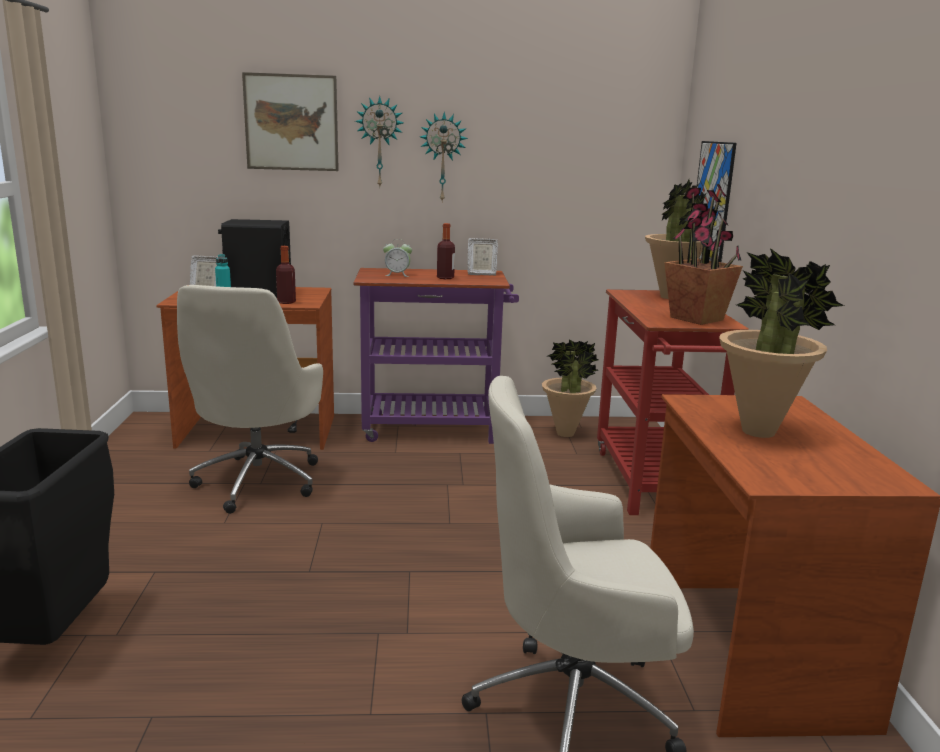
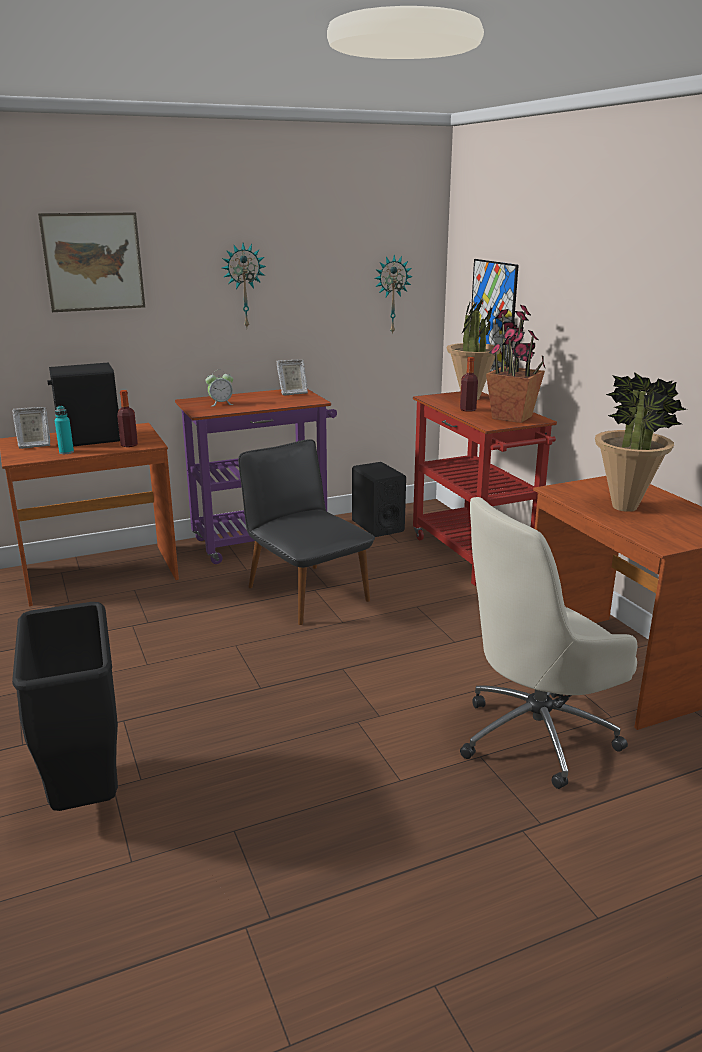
camera: 20 degrees left, 5 degrees up
(258, 482) = (144, 622): beige office chair -> none
(379, 142) = (183, 276): wall clock -> wall clock (391, 294)
(437, 487) = (308, 594): none -> black chair
(445, 278) = (267, 401): bottle -> bottle (468, 409)
(565, 433) = (377, 526): potted plant -> black speaker

